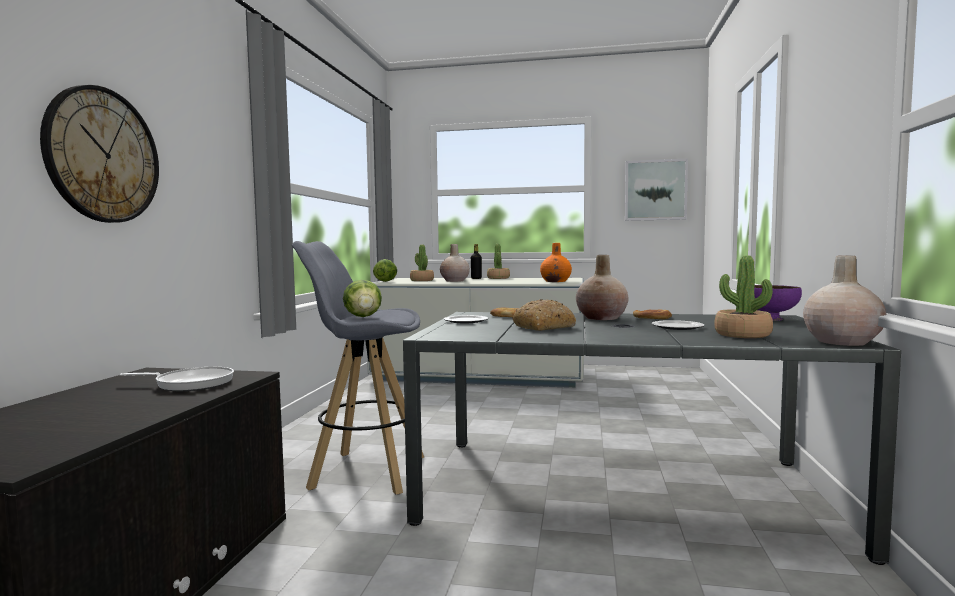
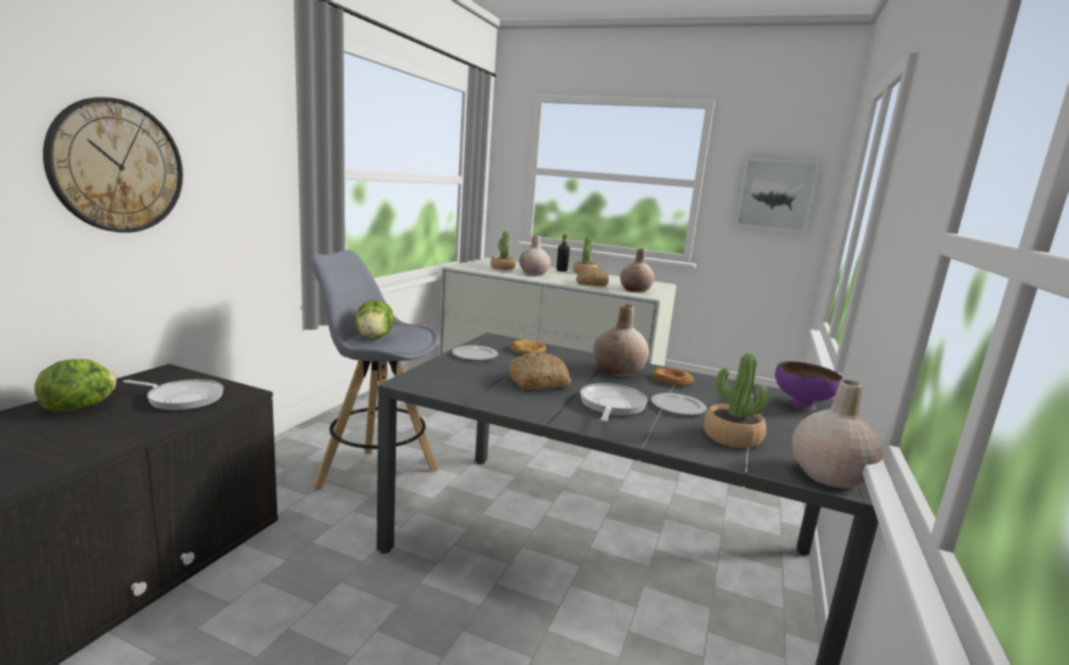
camera: 10 degrees right, 10 degrees up
(386, 281) = (466, 265): lettuce -> lettuce (81, 407)
(513, 281) = (591, 283): none -> bread
(556, 281) = (635, 290): orange vase -> beige vase
(624, 331) = (611, 406): none -> frying pan

